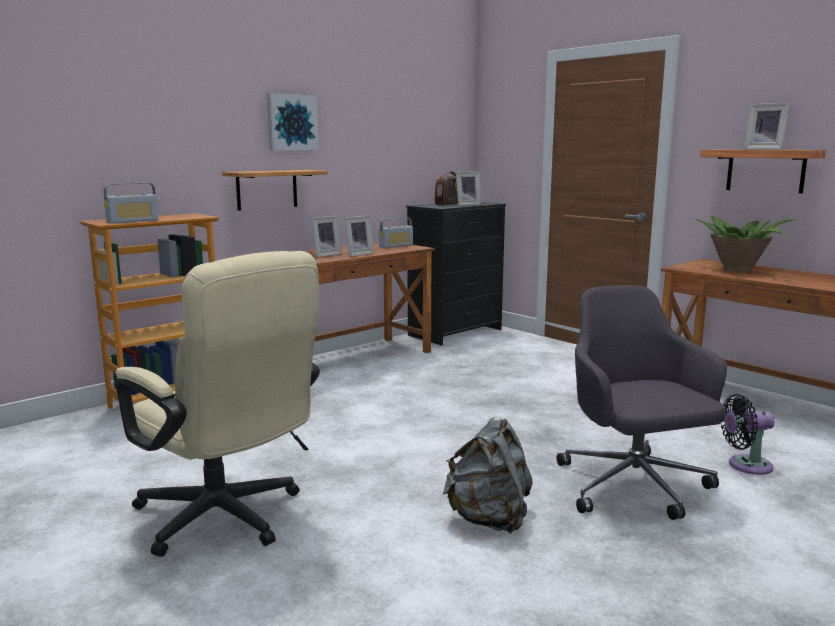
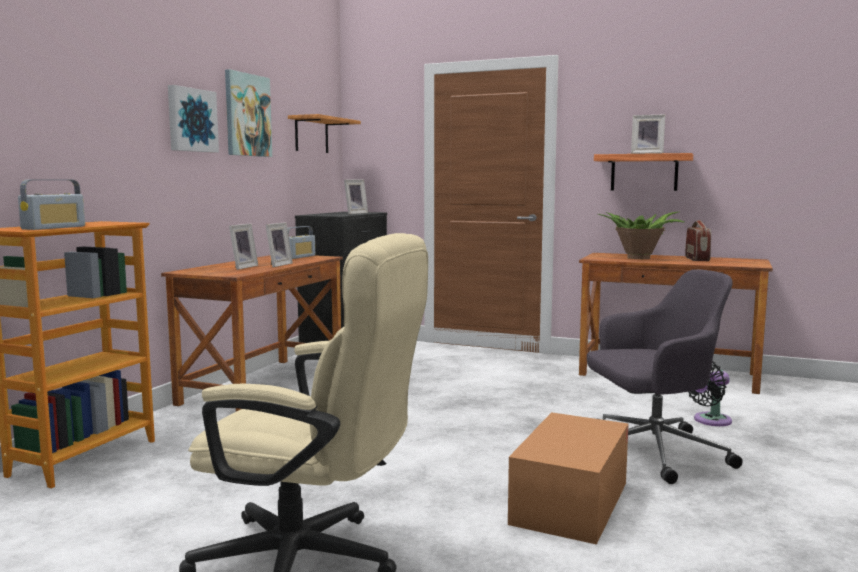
camera: 25 degrees left, 5 degrees down
(267, 189) = (169, 195): shelf -> shelf (311, 135)
(355, 114) = (247, 115): none -> picture
(448, 204) = (333, 213): radio -> radio (697, 259)
(489, 519) = (570, 503): grey backpack -> cardboard box
(634, 487) = (652, 452): grey office chair -> grey office chair turned 120 degrees clockwise

